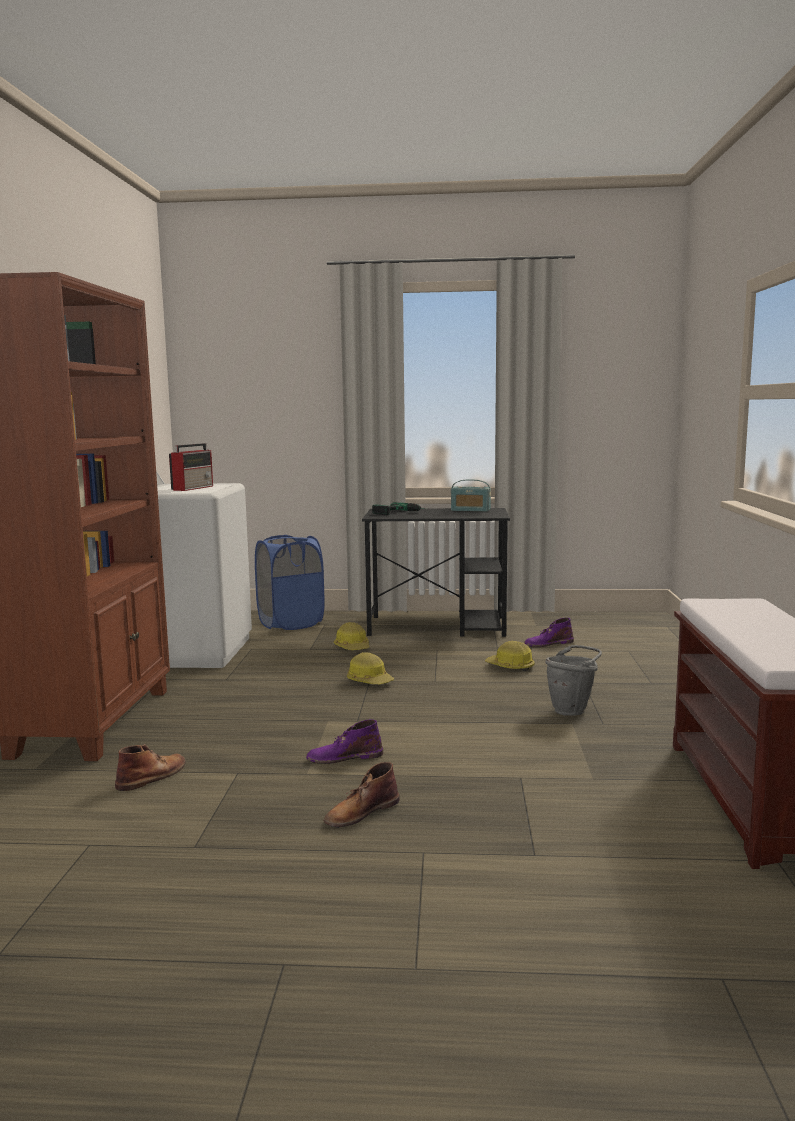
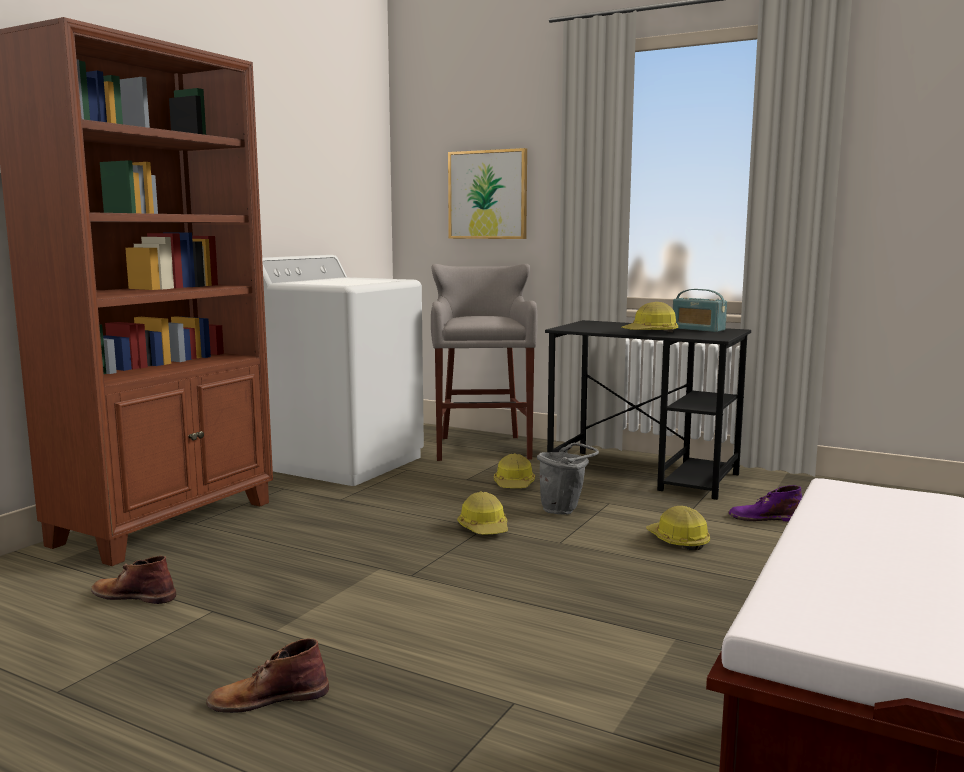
camera: 25 degrees right, 0 degrees up
(153, 776) = (133, 595): brown boot -> brown boot turned 135 degrees counterclockwise
(193, 488) = (351, 281): radio -> none
(270, 405) = (488, 195): none -> picture
(291, 623) = (482, 447): blue laundry basket -> grey stool
(344, 757) = (340, 618): purple boot -> none
(400, 513) = (604, 326): power drill -> none
(446, 515) = (651, 333): none -> hard hat
(572, 710) = (696, 619): grey bucket -> grey bucket (564, 510)

